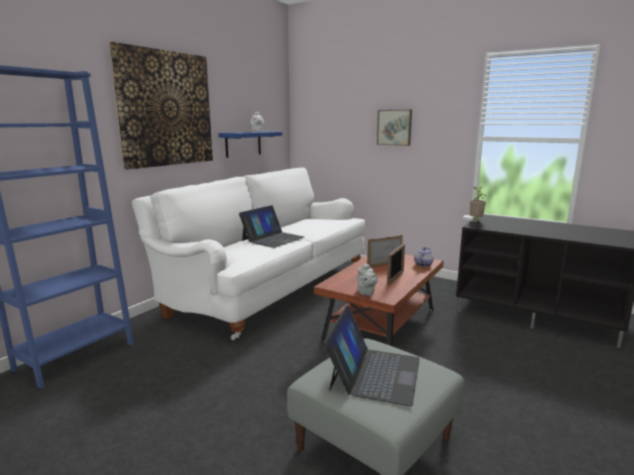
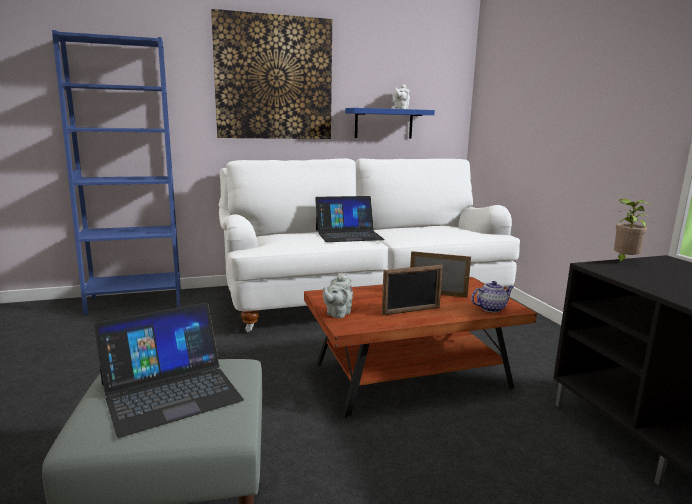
camera: 40 degrees right, 0 degrees up
(394, 127) = (578, 103): picture -> none

